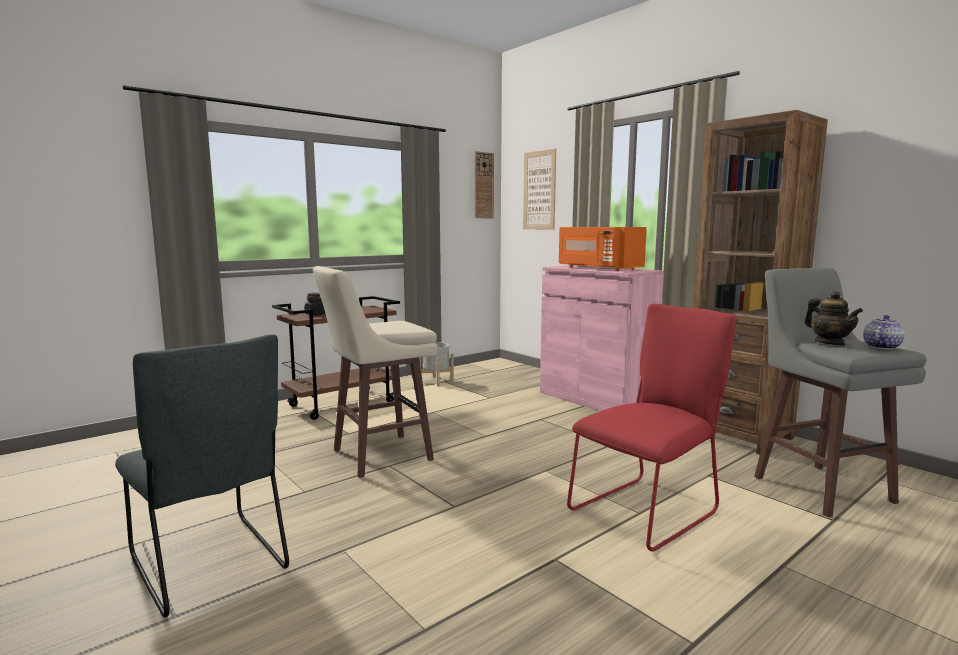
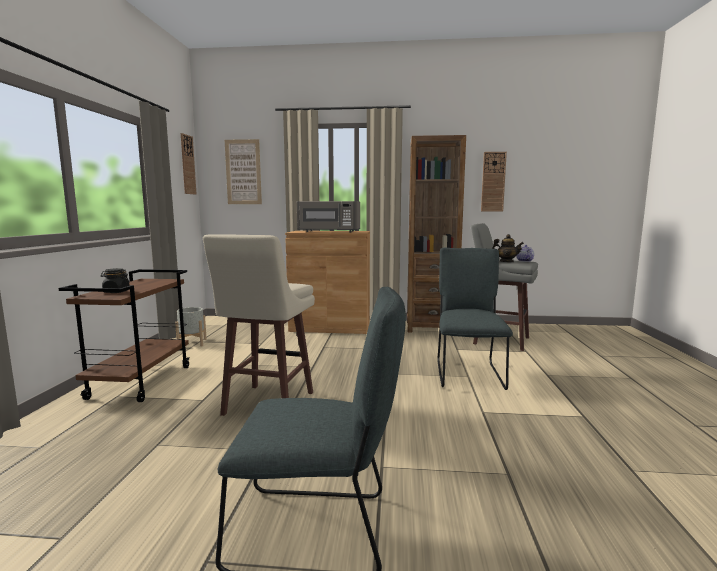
camera: 45 degrees left, 0 degrees up
(595, 399) = (330, 327): pink cabinet -> brown cabinet
(598, 268) = (328, 231): orange microwave -> grey microwave
(648, 510) = (468, 373): red chair -> grey chair
(898, 188) = (493, 182): none -> wall clock

